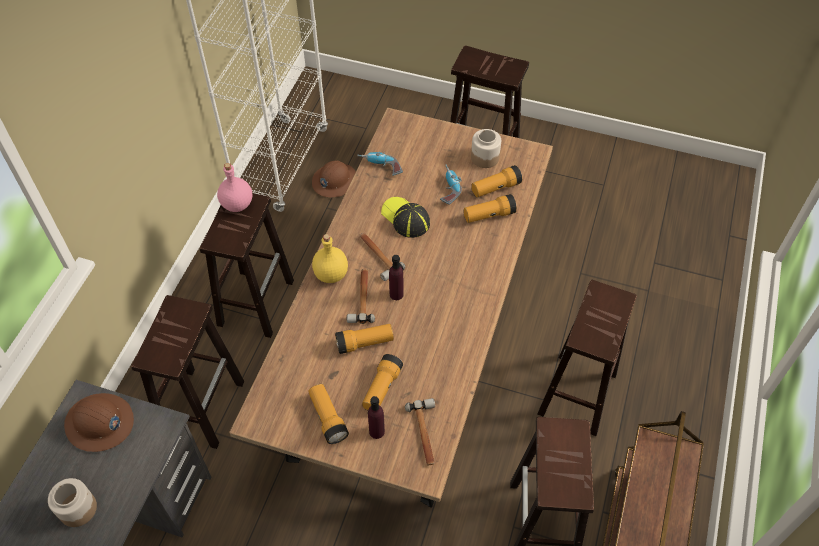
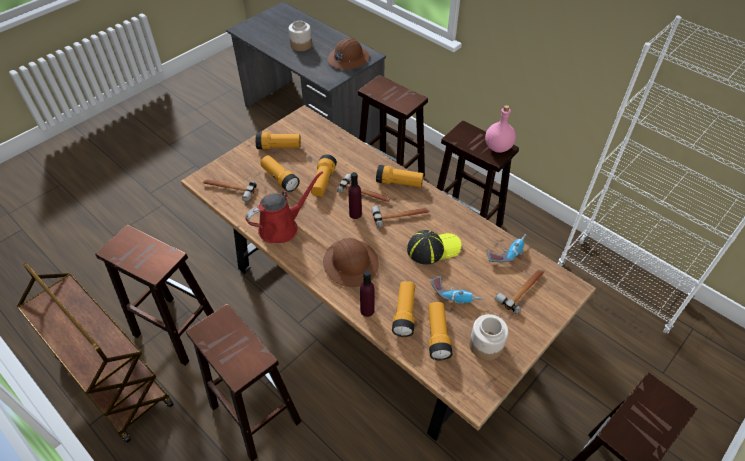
camera: 115 degrees right, 5 degrees down
(331, 274) = (399, 183): yellow bottle -> flashlight
(334, 181) = (587, 317): brown hard hat -> brown hard hat (351, 263)
(377, 431) = (250, 166): purple bottle -> purple bottle (367, 310)
(416, 148) = (522, 289): none -> hammer
(449, 350) = (282, 227): none -> red watering can

